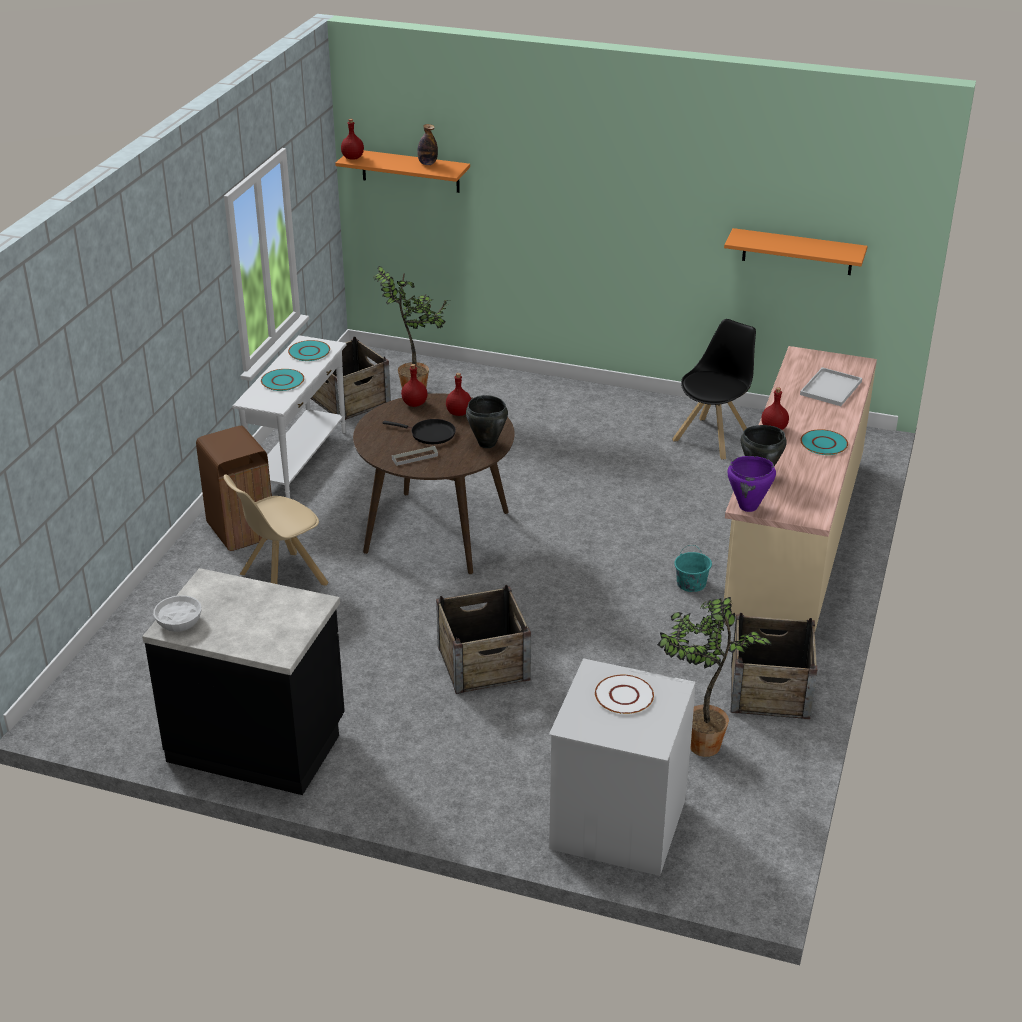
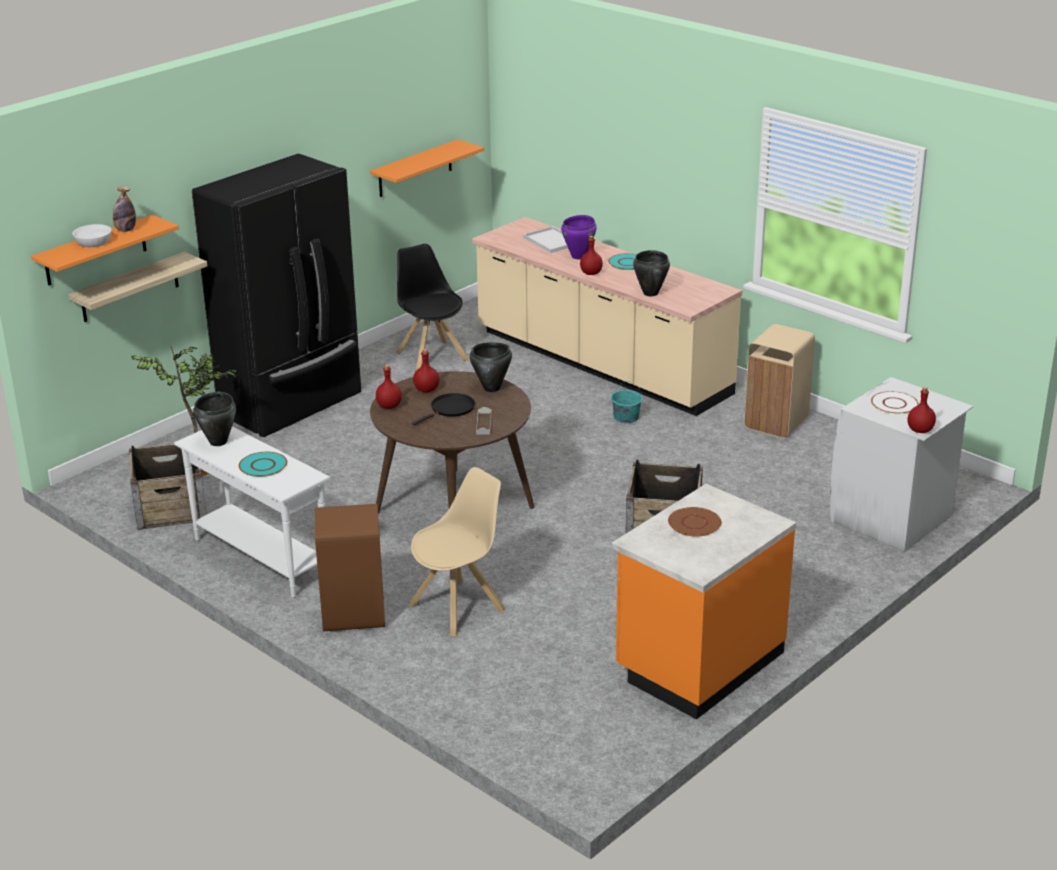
camera: 65 degrees left, 5 degrees down
(179, 621) = (692, 564): white bowl -> white bowl (93, 242)
(255, 606) = (694, 523): none -> brown plate
(258, 741) = (698, 662): black counter -> orange counter
(281, 579) = (459, 606): beige chair -> beige chair turned 120 degrees counterclockwise
(309, 352) = (218, 442): turquoise plate -> black cooking pot
(353, 158) = (58, 258): red bottle -> red bottle (919, 430)
(439, 217) = (129, 288): none -> shelf
(557, 399) = (295, 404): none -> black fridge
(699, 744) = (821, 465): potted plant -> none
(748, 507) = (691, 307): purple cooking pot -> purple cooking pot (579, 256)
(770, 690) = (777, 423): crate -> beige trash can

